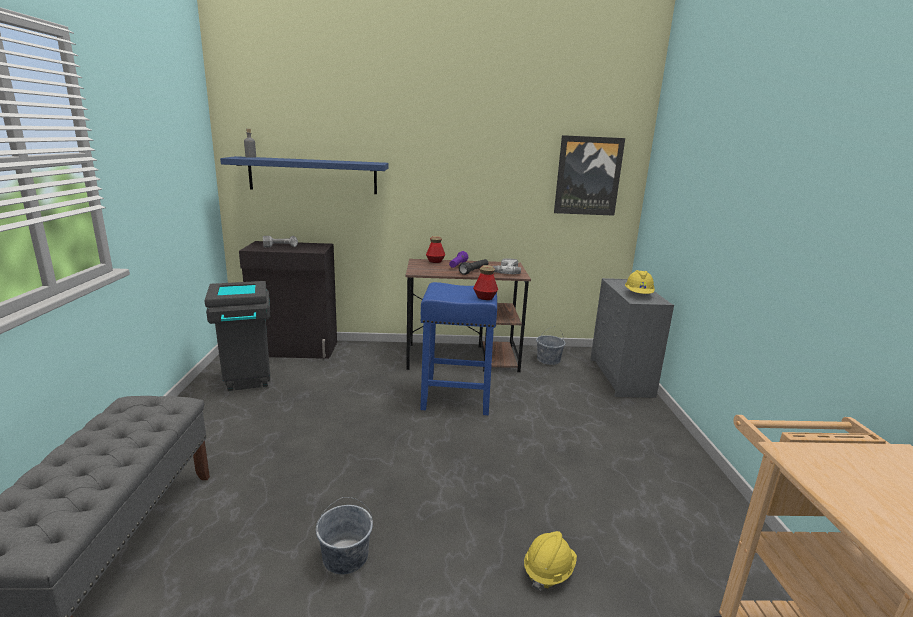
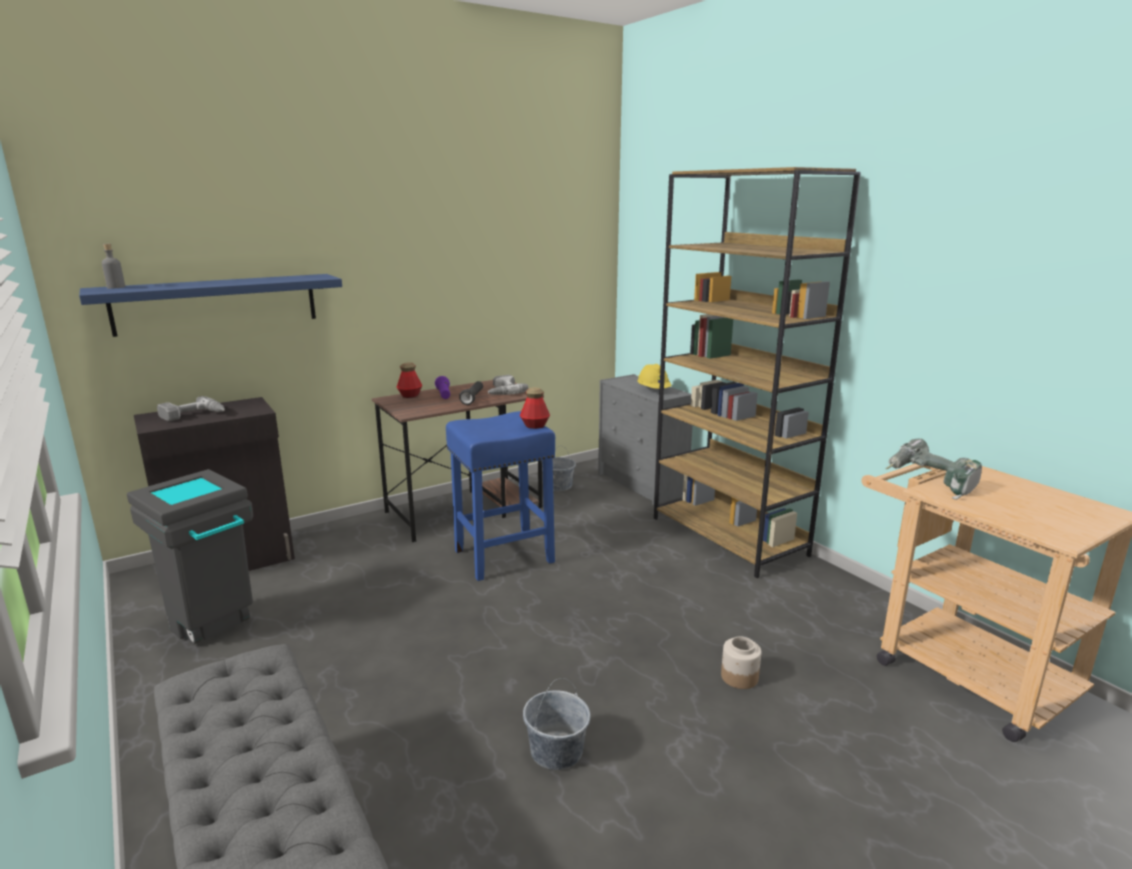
camera: 30 degrees left, 0 degrees up
(548, 571) = (739, 677): yellow hard hat -> jar
(588, 176) = (562, 265): picture -> none
(662, 445) = (729, 536): none -> brown bookcase
(802, 445) = (929, 483): none -> power drill

